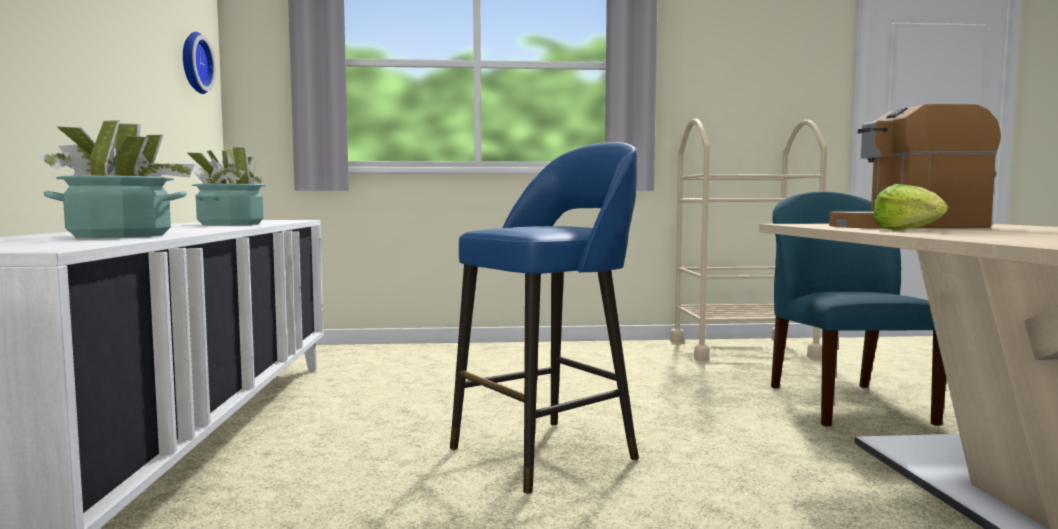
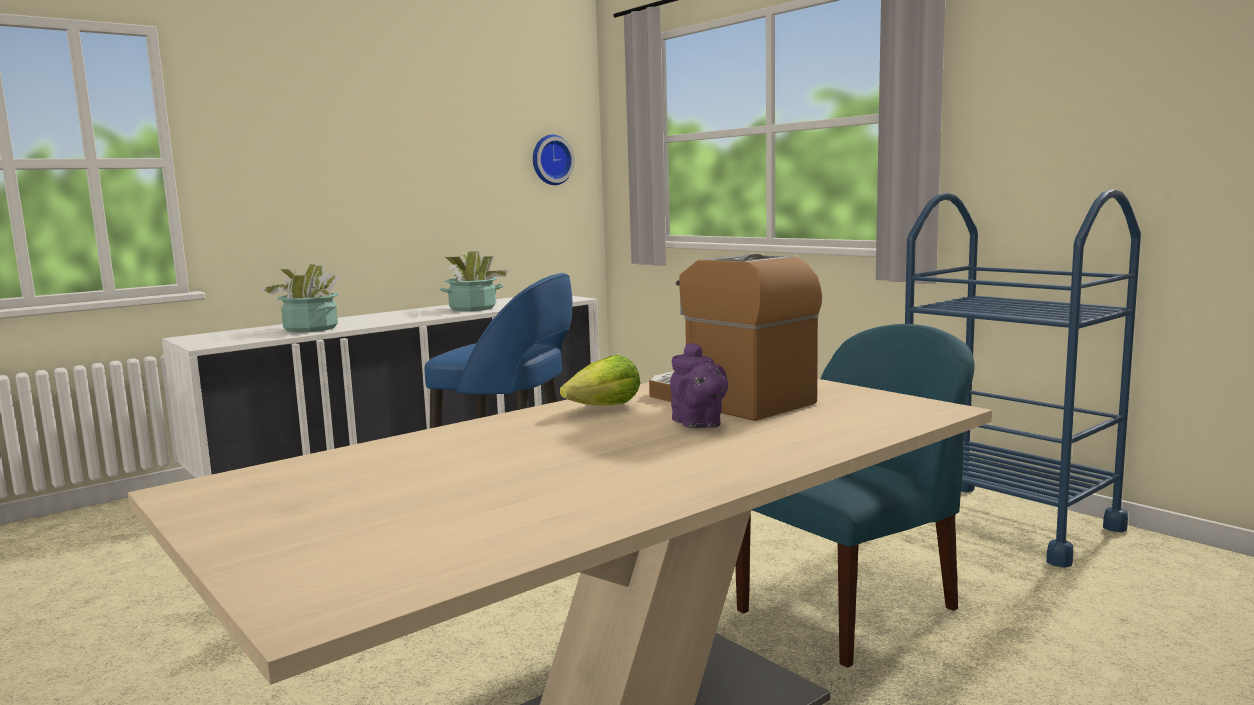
camera: 55 degrees right, 5 degrees up
(742, 349) = (1006, 522): beige cart -> blue cart
(993, 229) = (698, 424): none -> purple teapot

